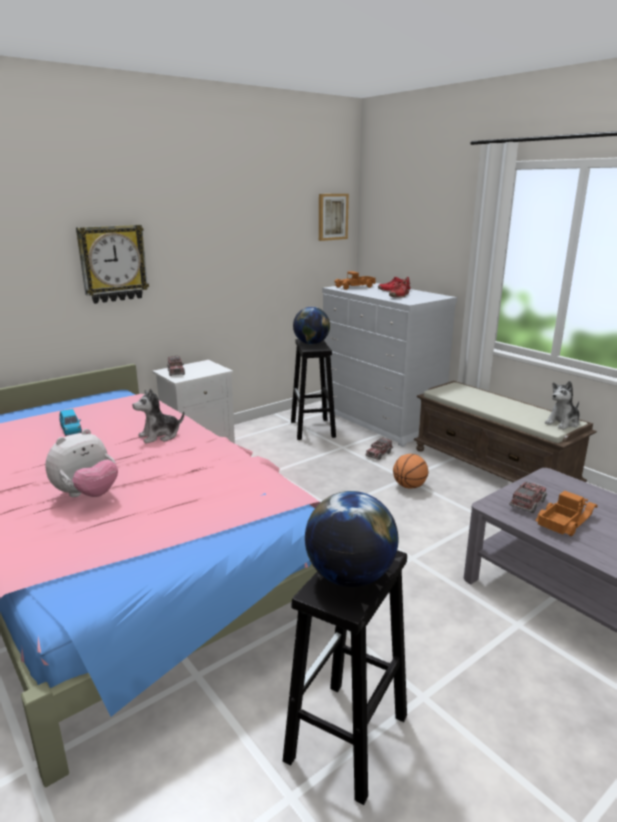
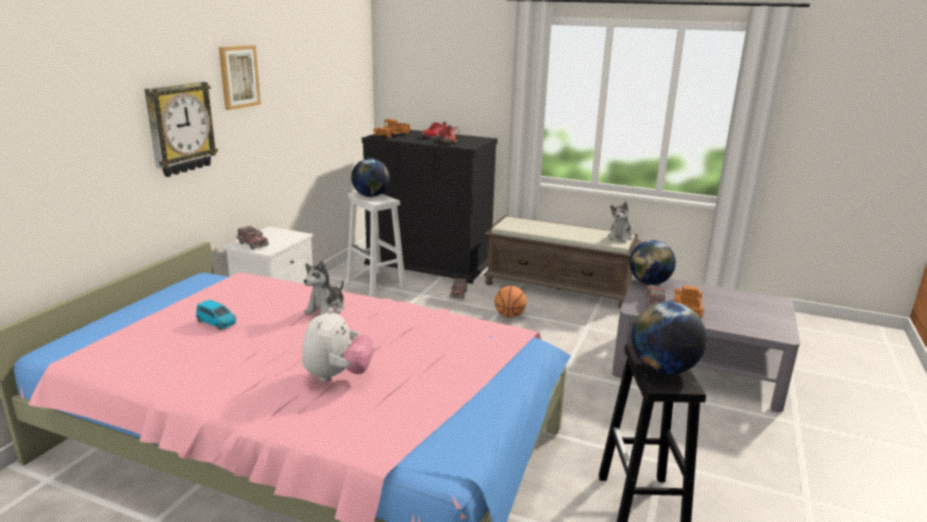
camera: 30 degrees left, 0 degrees up
(313, 429) = (376, 283): black stool -> white stool
(332, 217) = (355, 64): picture -> picture (238, 77)
(381, 419) = (430, 263): white dresser -> black dresser
(548, 481) = (649, 283): none -> globe

